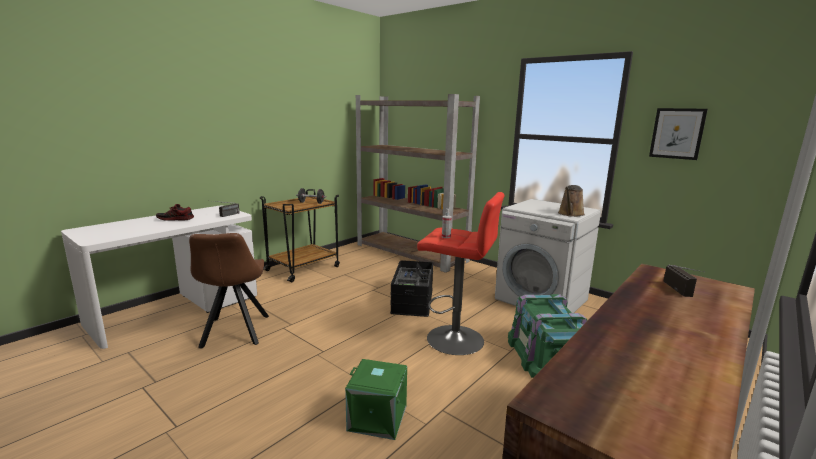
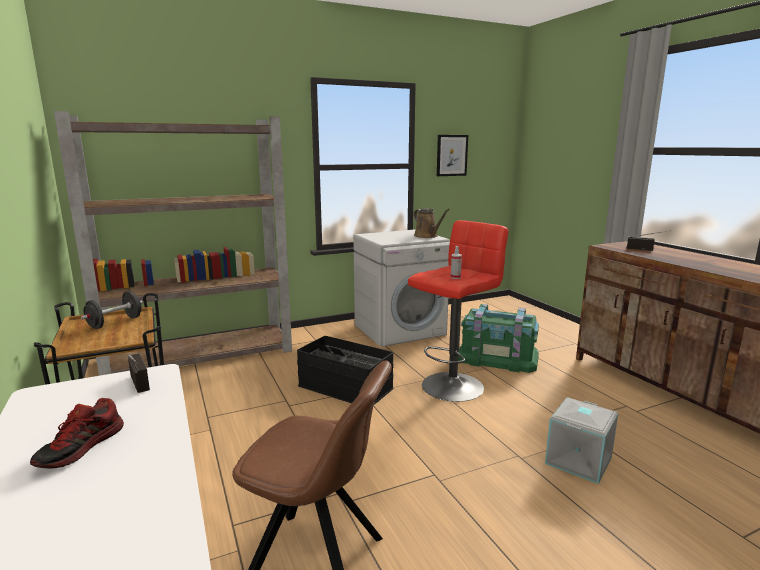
camera: 65 degrees left, 0 degrees up
(376, 418) = (579, 461): green storage box -> grey storage box

